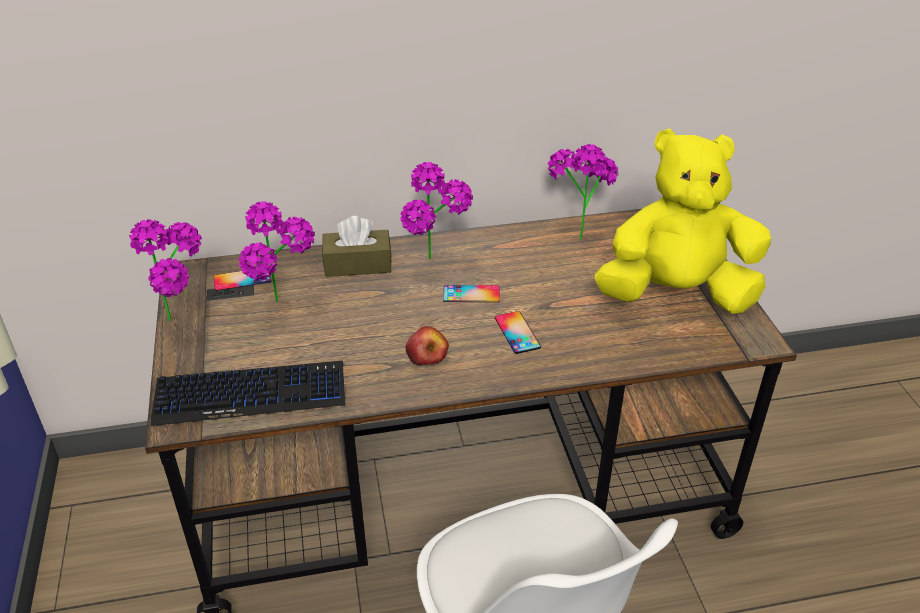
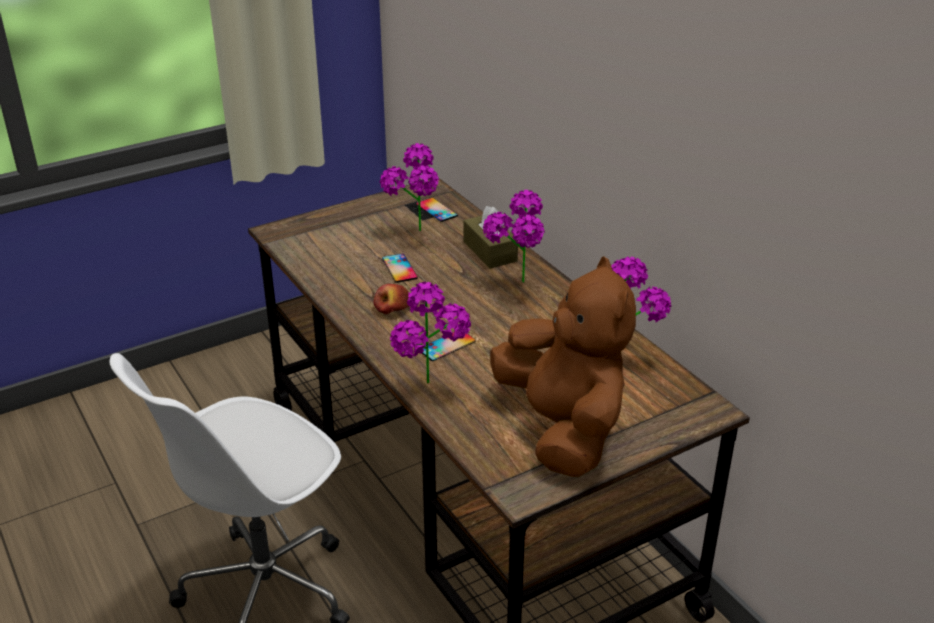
camera: 70 degrees right, 5 degrees down
(185, 320) = (377, 204): potted plant -> potted plant (432, 391)
(251, 394) = (312, 249): keyboard -> none
(471, 294) = (485, 312): phone -> phone (399, 268)
(676, 295) = (563, 429): yellow plush toy -> brown plush toy

